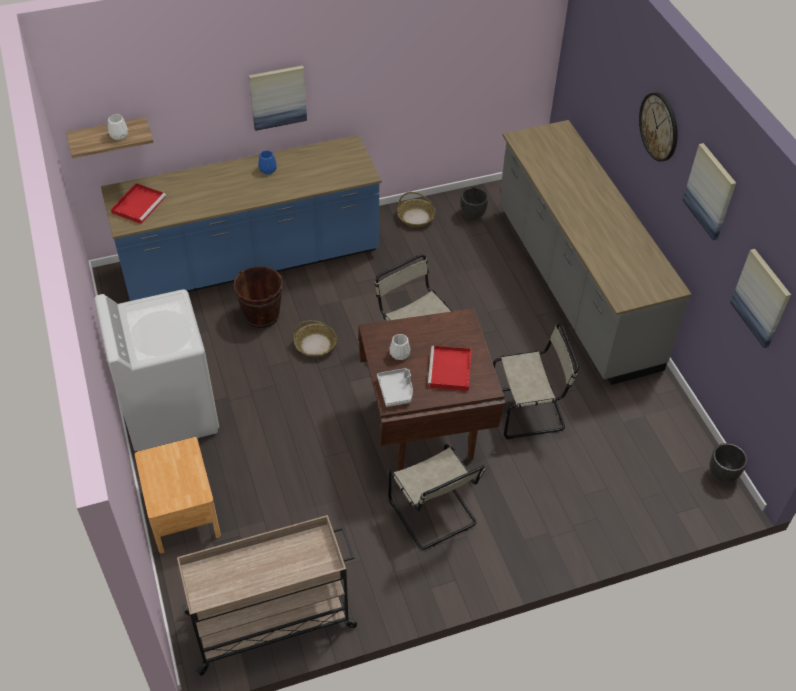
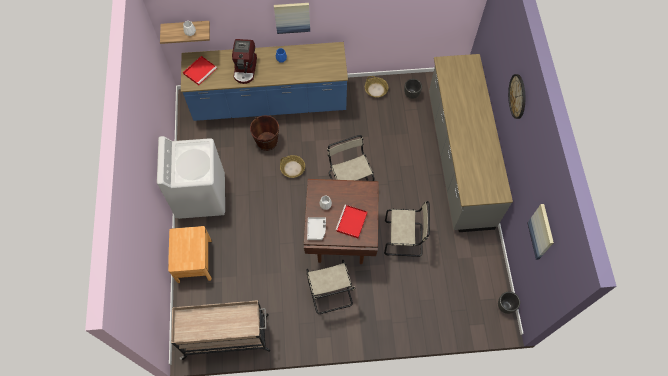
camera: 15 degrees right, 15 degrees up
(214, 191) = (245, 69): none -> coffee machine
(710, 191) = (532, 154): picture -> none

